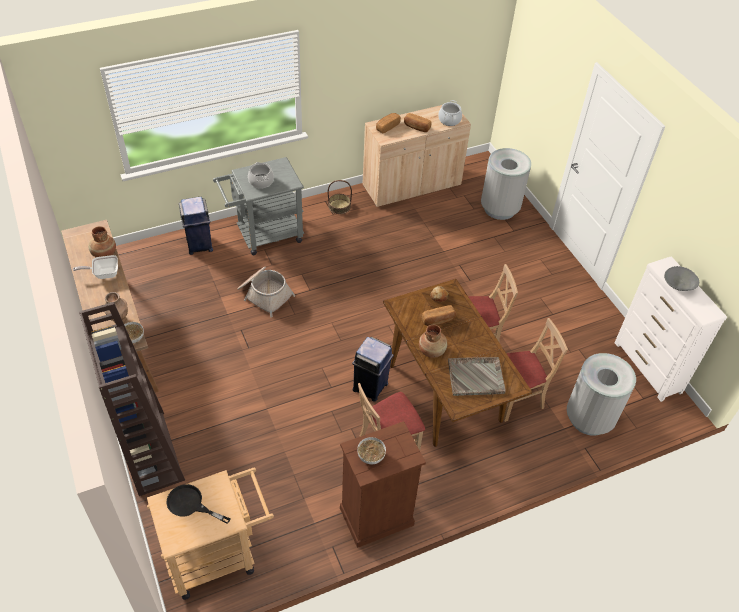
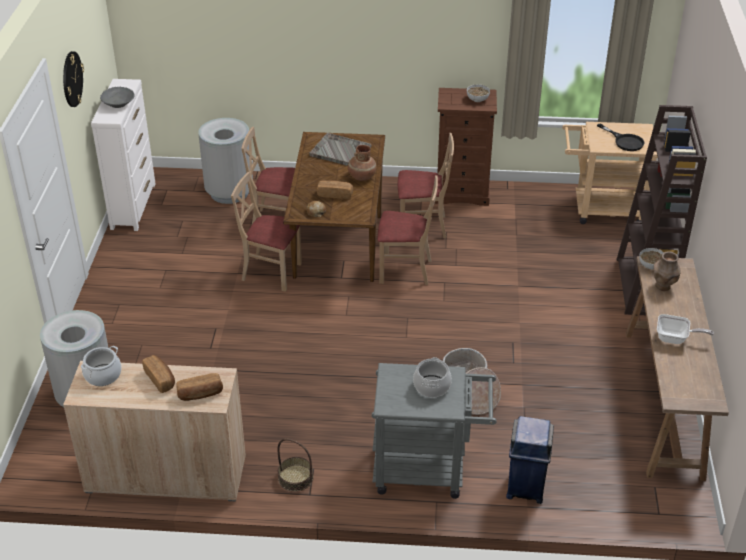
camera: 150 degrees left, 10 degrees down
(104, 254) = (672, 362): brown vase -> none
(370, 387) = (405, 270): blue trash can -> beige chair
(681, 201) = (72, 79): none -> wall clock

